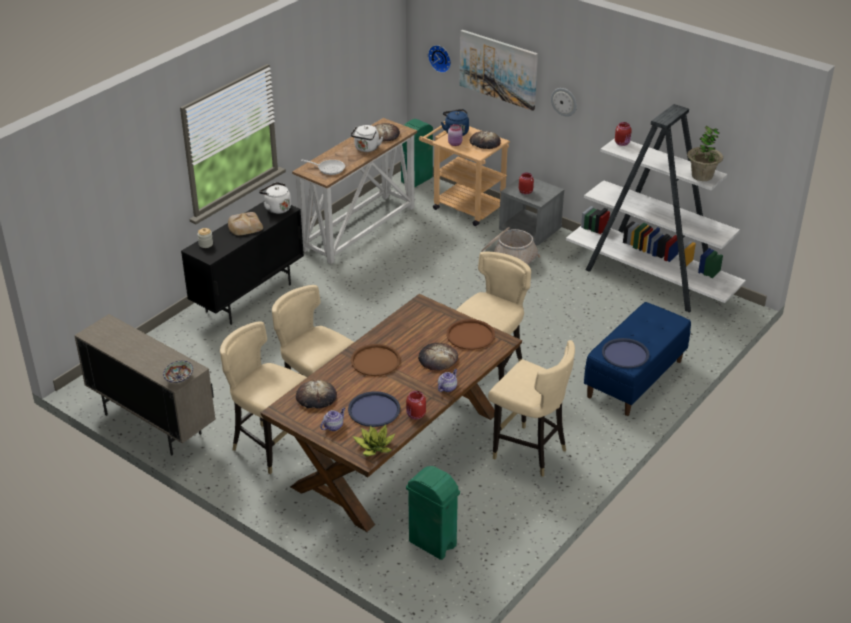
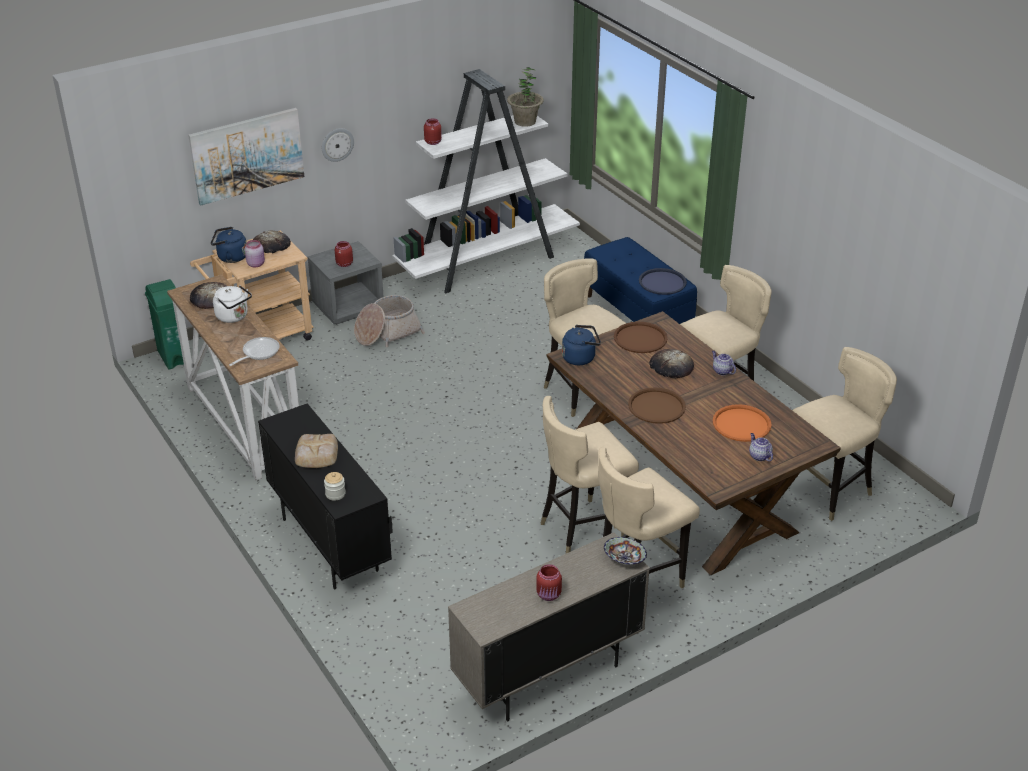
camera: 70 degrees left, 0 degrees up
(276, 208) = (292, 421): white kettle -> none
(316, 397) = (704, 459): bread -> none
(374, 410) = (741, 424): blue tray -> orange tray
(374, 447) = (803, 436): potted plant -> none
(415, 415) = (759, 399): red jar -> red jar (549, 595)
(423, 310) = (580, 357): none -> blue kettle
(433, 544) = (829, 492): green trash can -> beige chair
(440, 58) = (162, 188): wall clock -> none

